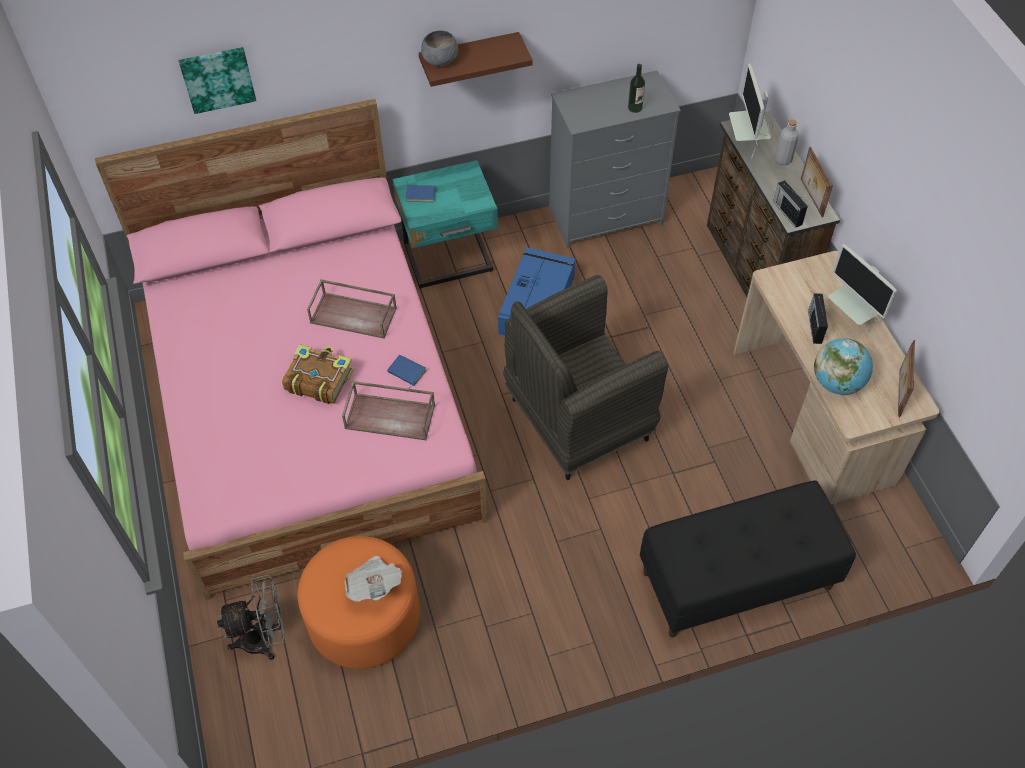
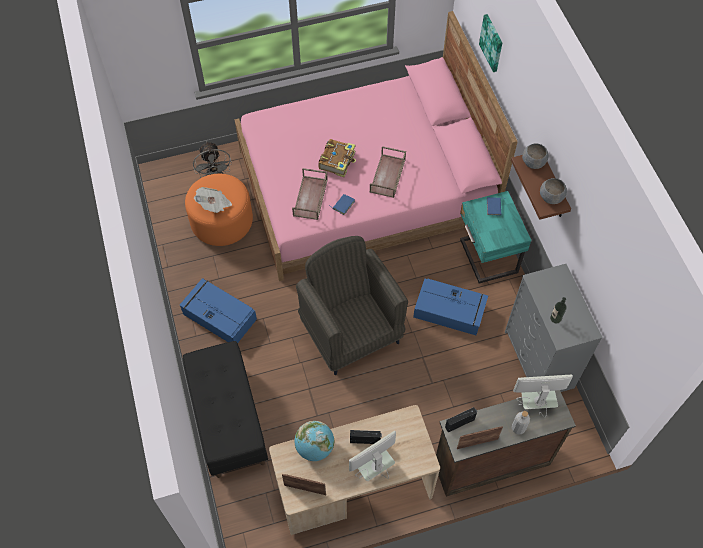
camera: 90 degrees right, 5 degrees up
(499, 47) = (551, 197): none -> grey bowl
(555, 608) = (218, 316): none -> blue storage box

